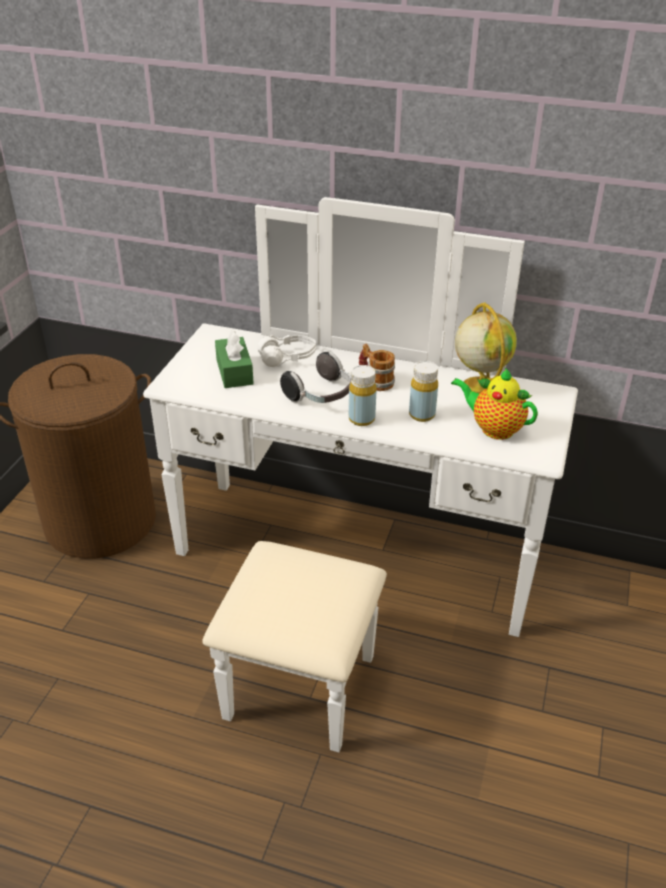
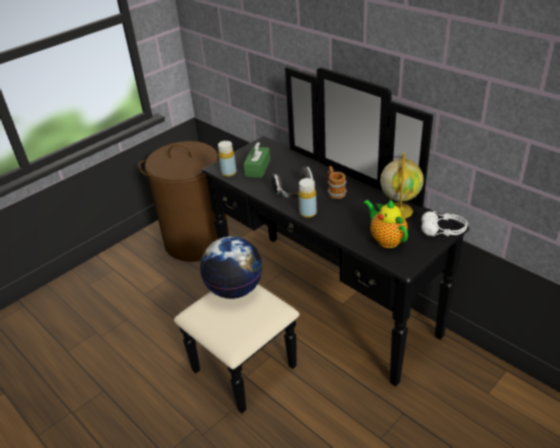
camera: 30 degrees right, 0 degrees up
(277, 565) = (235, 289): none -> globe
(288, 358) = (294, 166): white headphones -> white headphones (443, 230)
(346, 581) = (308, 316): white dresser -> black dresser
(422, 415) = (347, 219): yellow bottle -> yellow bottle (228, 173)

